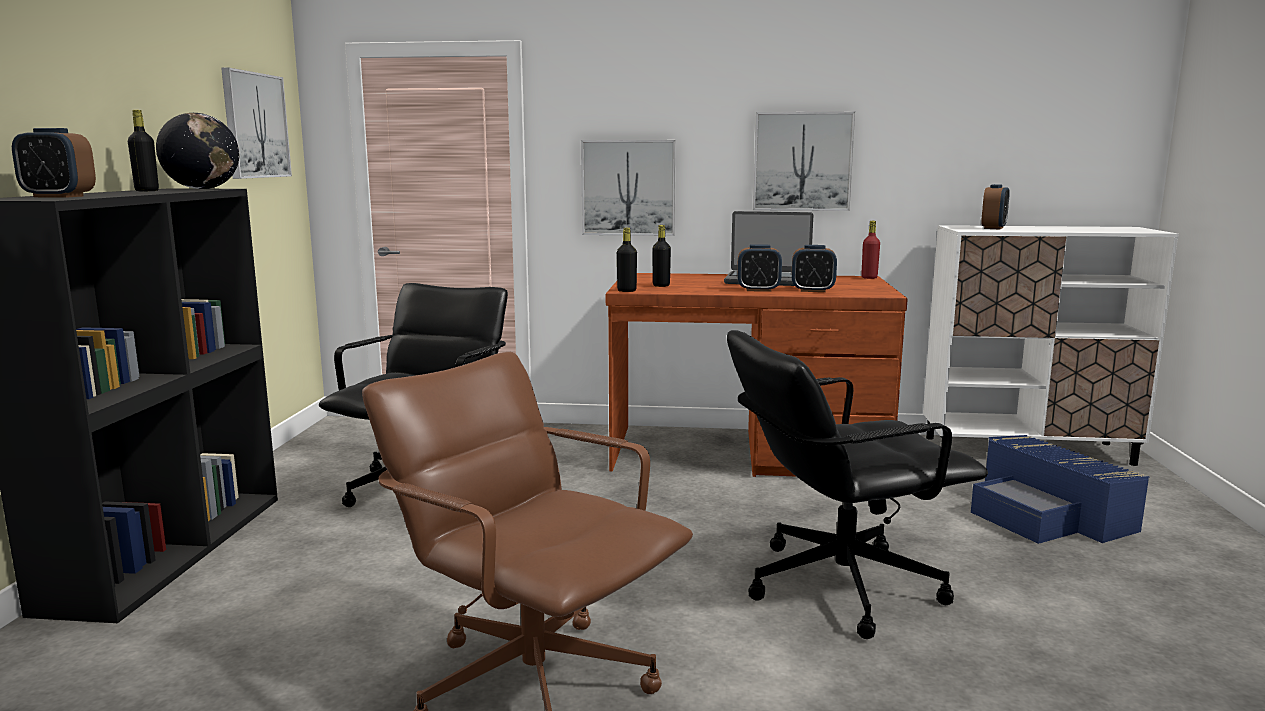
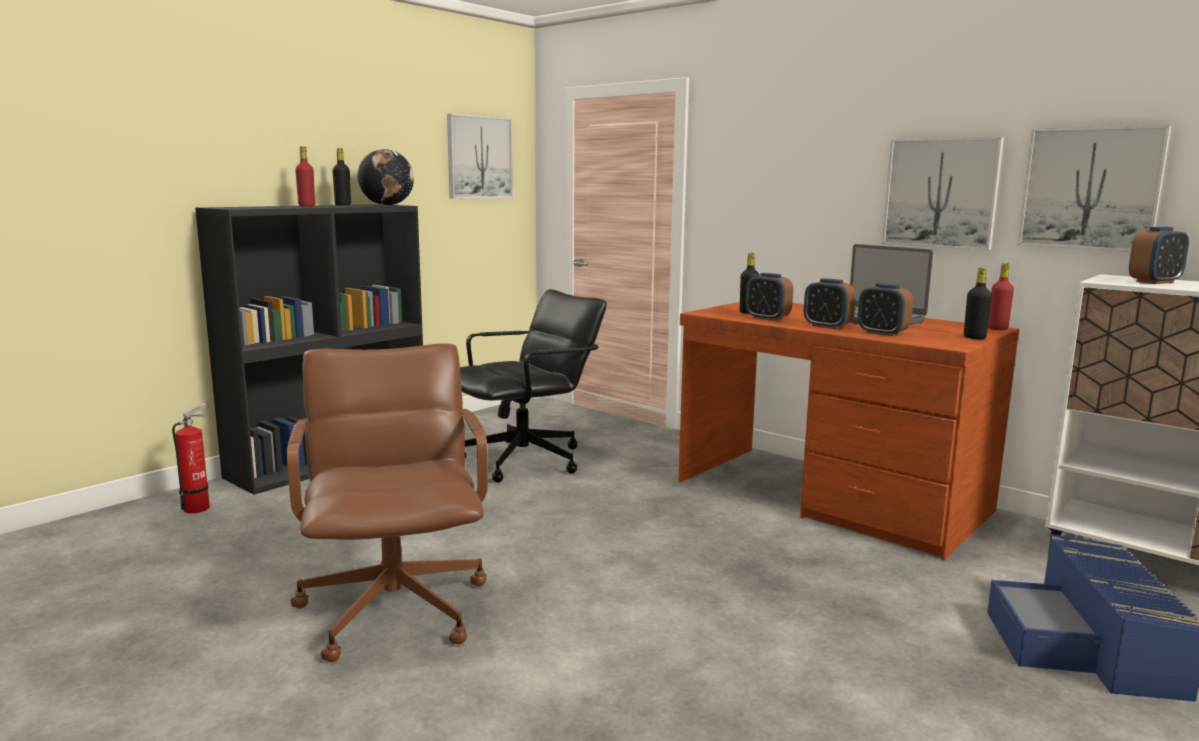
camera: 35 degrees right, 0 degrees up
(51, 666) = (199, 507): none -> fire extinguisher
(58, 196) = (256, 207): alarm clock -> alarm clock (767, 318)
(112, 193) = (306, 206): none -> red bottle
(626, 291) = (702, 313): black bottle -> black bottle (974, 337)
(628, 188) = (768, 216): picture -> picture (1091, 188)
(839, 585) = (727, 627): black office chair -> none

